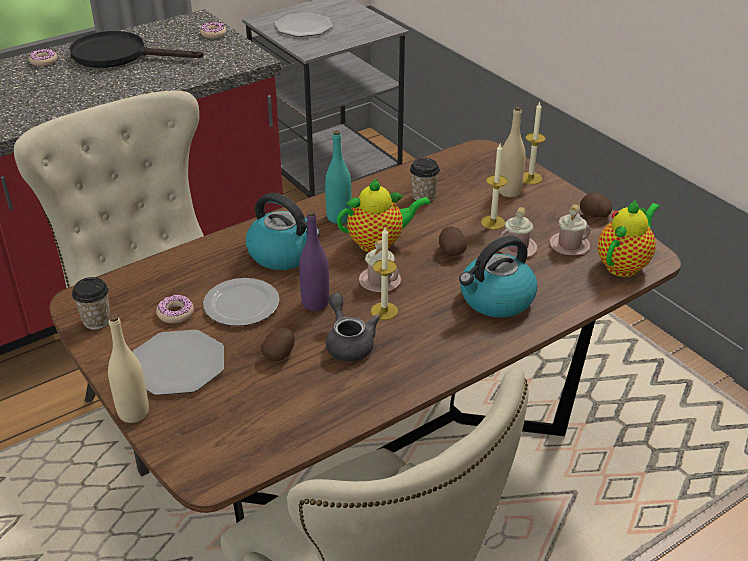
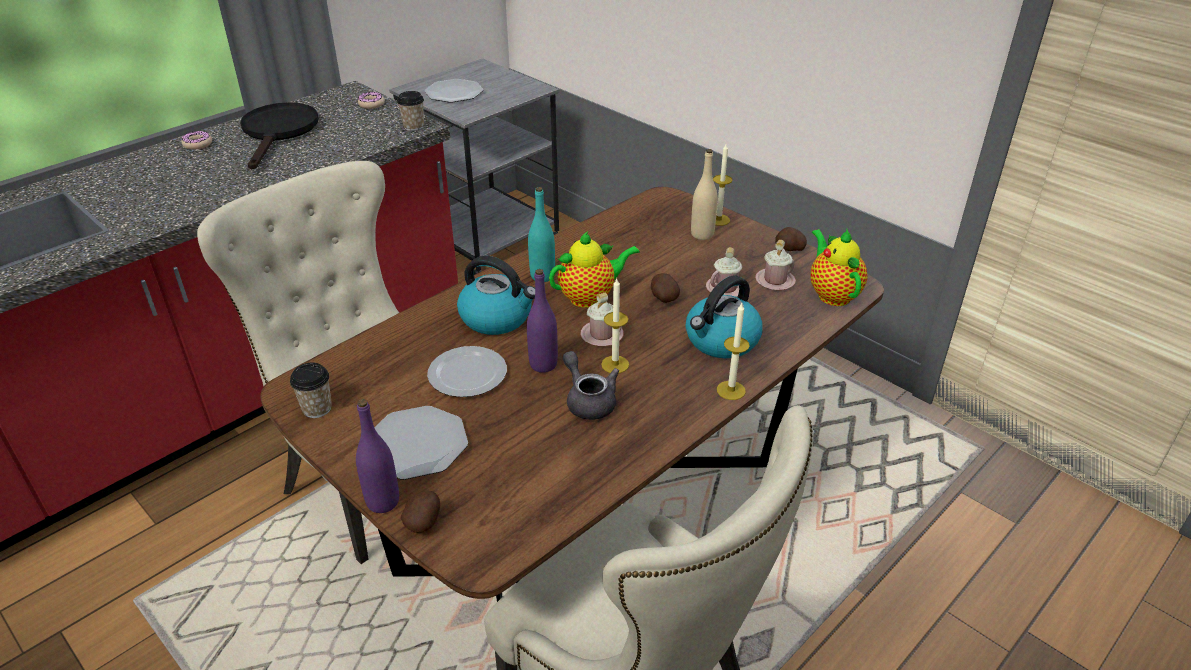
camera: 10 degrees left, 0 degrees up
(120, 55) = (278, 132): black frying pan -> black frying pan turned 90 degrees clockwise
(133, 413) = (383, 502): beige bottle -> purple bottle
(175, 313) = (400, 391): donut -> none
(280, 354) = (521, 421): potato -> potato (424, 522)
(423, 196) = (620, 247): cup -> cup (413, 126)
(493, 222) = (695, 266): candle -> candle (731, 390)
(624, 264) = (832, 294): teapot -> teapot turned 45 degrees counterclockwise

